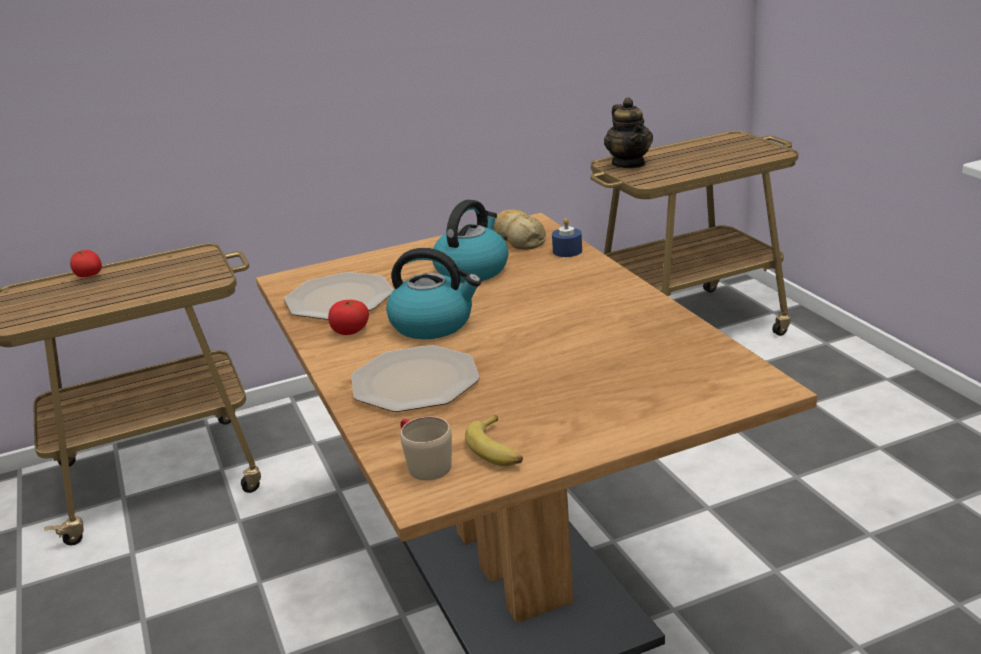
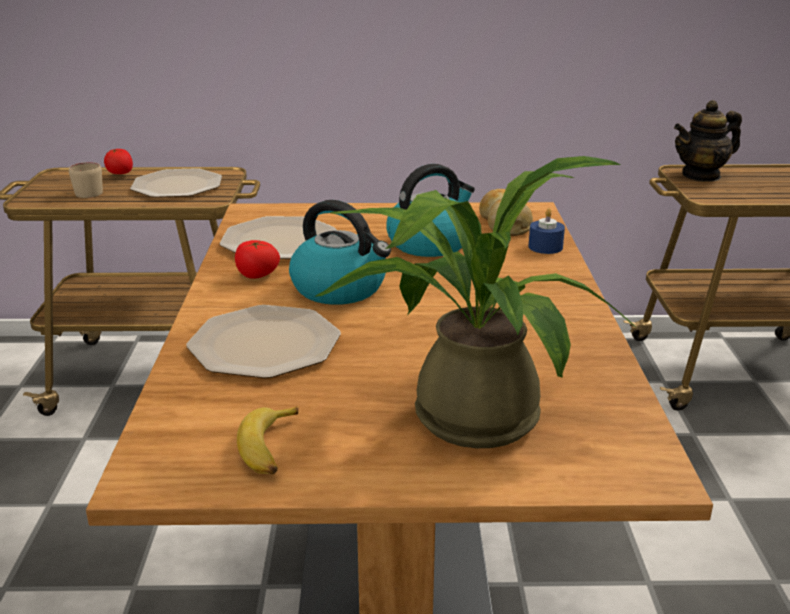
camera: 20 degrees right, 0 degrees up
(161, 274) = (176, 186): none -> plate
(423, 463) = (182, 439): beige mug -> beige mug (89, 191)
(612, 385) = (464, 411): none -> potted plant
(629, 164) = (701, 176): teapot -> teapot turned 60 degrees clockwise

